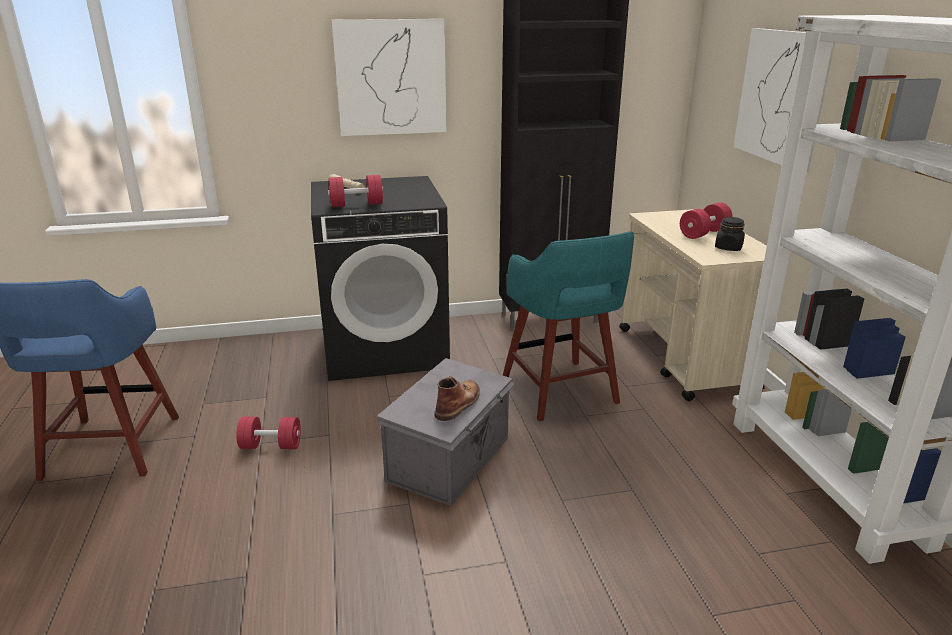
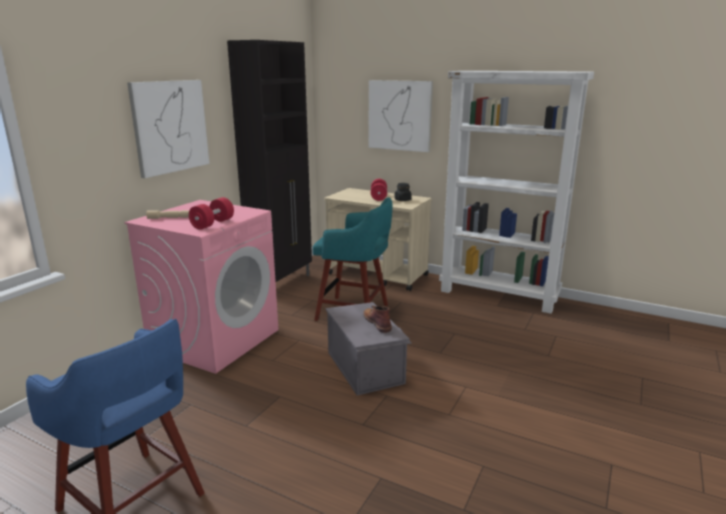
camera: 50 degrees left, 5 degrees down
(271, 445) = (256, 422): red dumbbell -> none
(385, 348) = (215, 339): black washing machine -> pink washing machine

